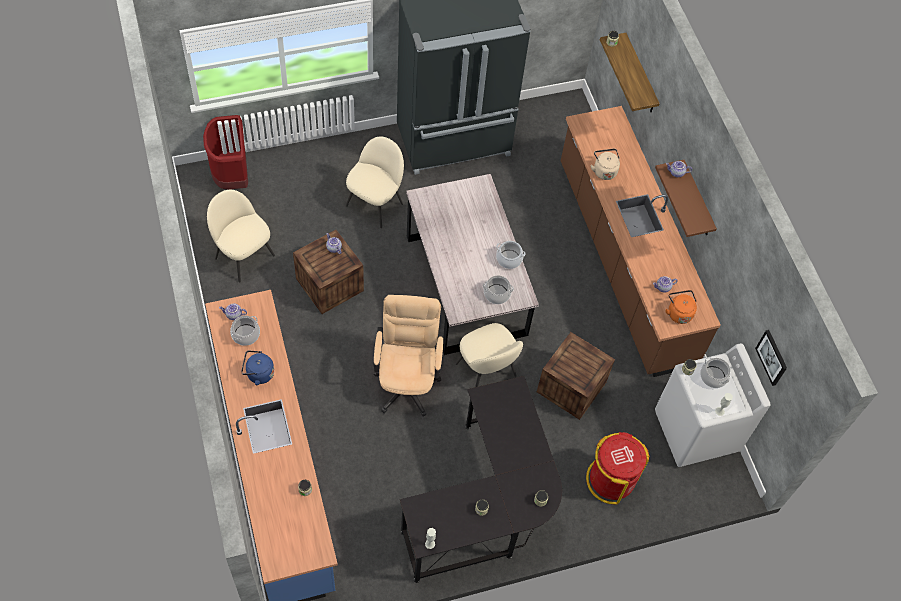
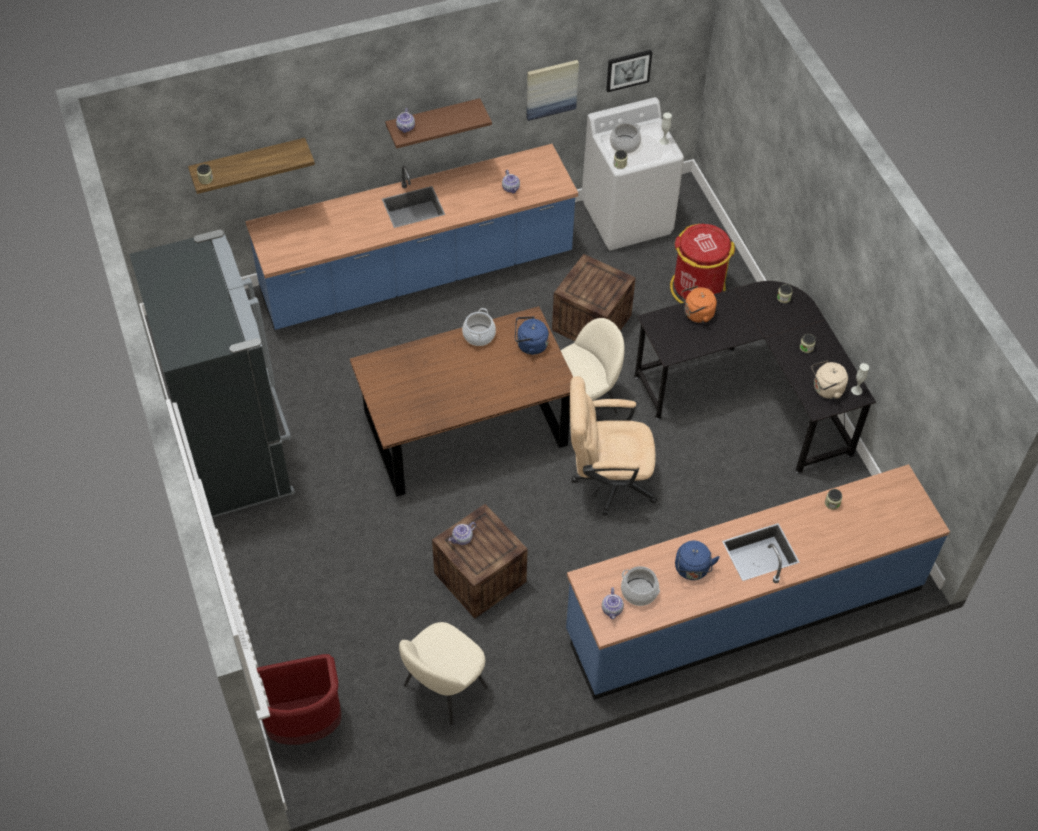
camera: 90 degrees left, 5 degrees down
(375, 203) = (345, 536): beige chair -> none
(467, 284) = (464, 427): grey dining table -> brown dining table
(497, 294) = (530, 345): cooking pot -> blue kettle
(604, 170) = (349, 238): beige kettle -> beige kettle (826, 389)
(623, 262) = (417, 275): brown counter -> blue counter
(678, 312) = (542, 176): orange kettle -> orange kettle (697, 314)
(741, 291) = (551, 89): none -> picture

